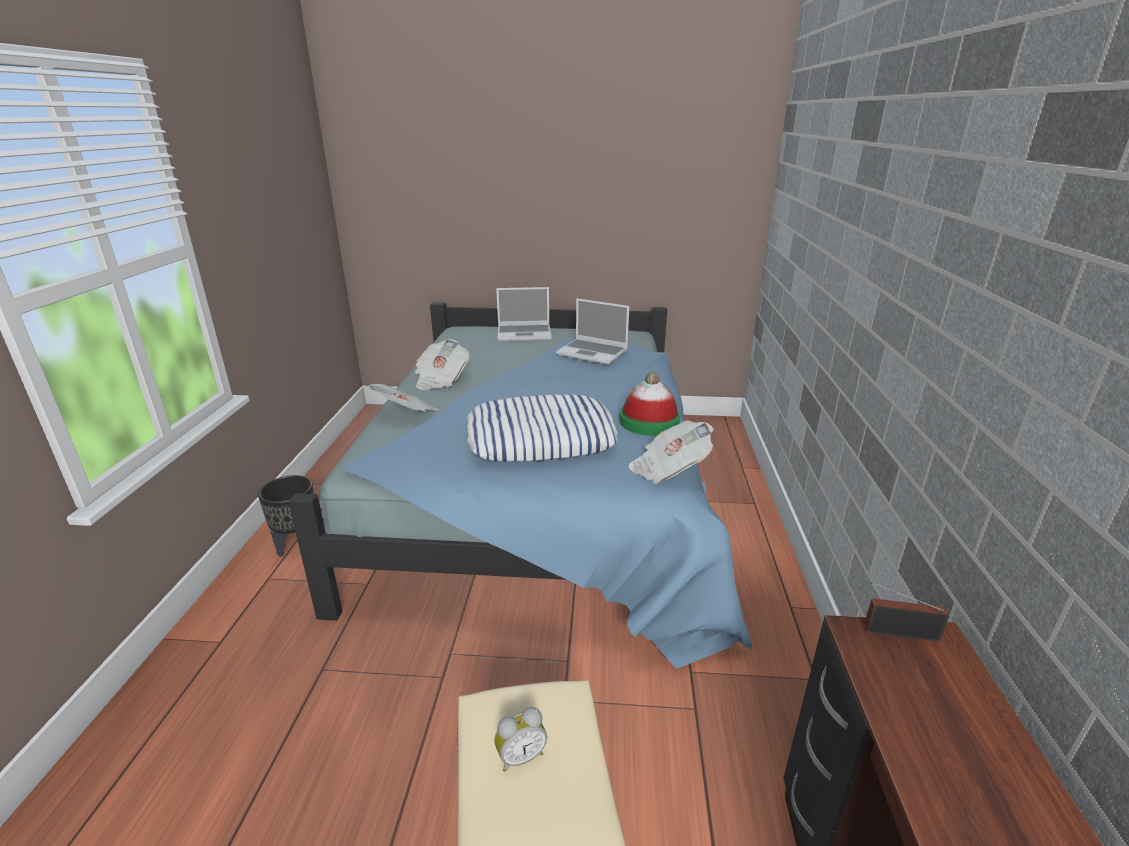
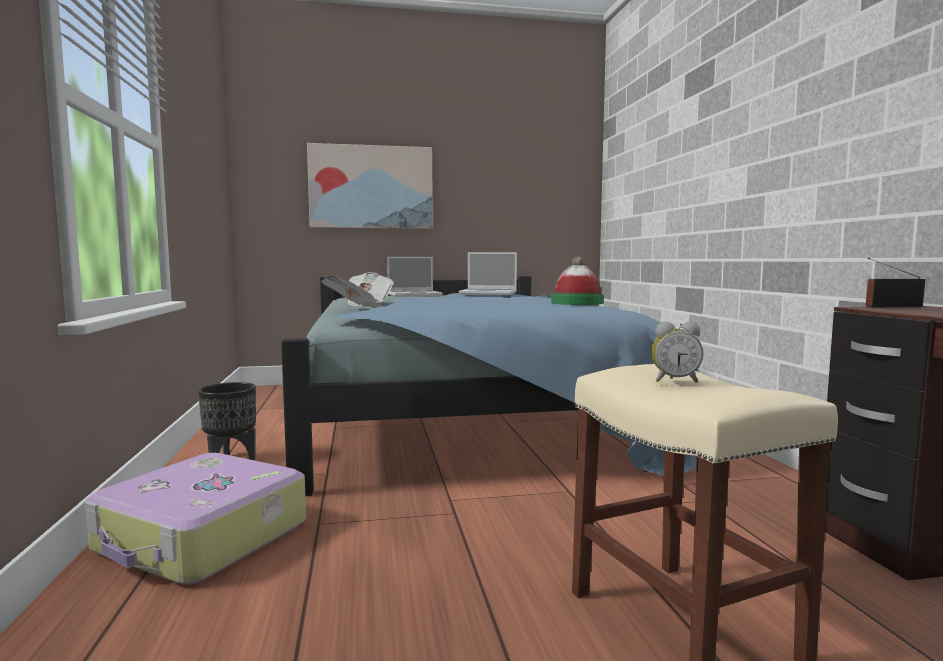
camera: 15 degrees left, 20 degrees down
(225, 671) = (202, 538): none -> suitcase
(482, 201) = (371, 187): none -> picture
(520, 756) = (674, 381): alarm clock -> alarm clock turned 45 degrees clockwise
(541, 438) = (498, 307): pillow -> none
(668, 469) = (622, 309): newspaper -> none

